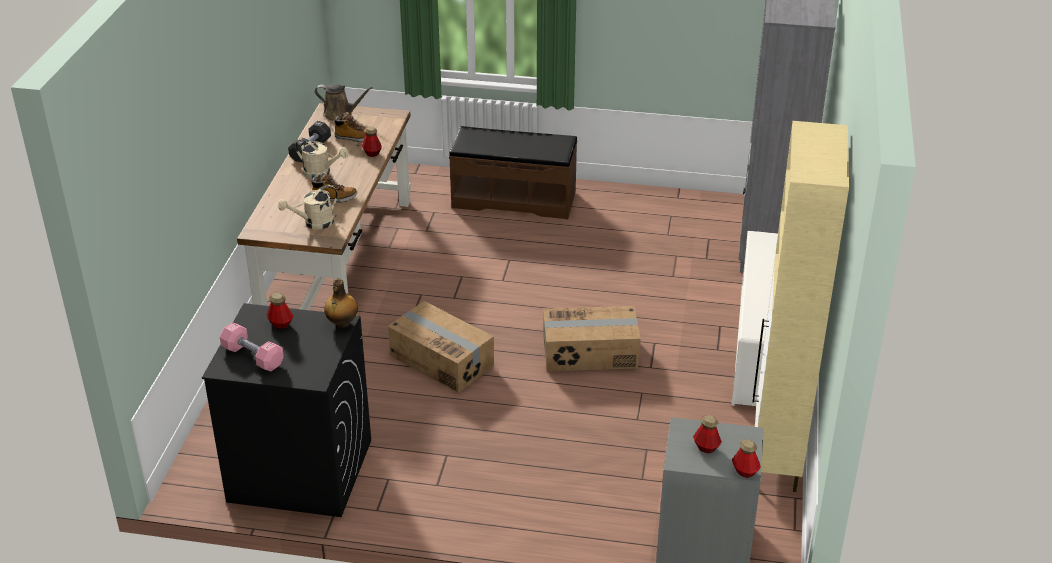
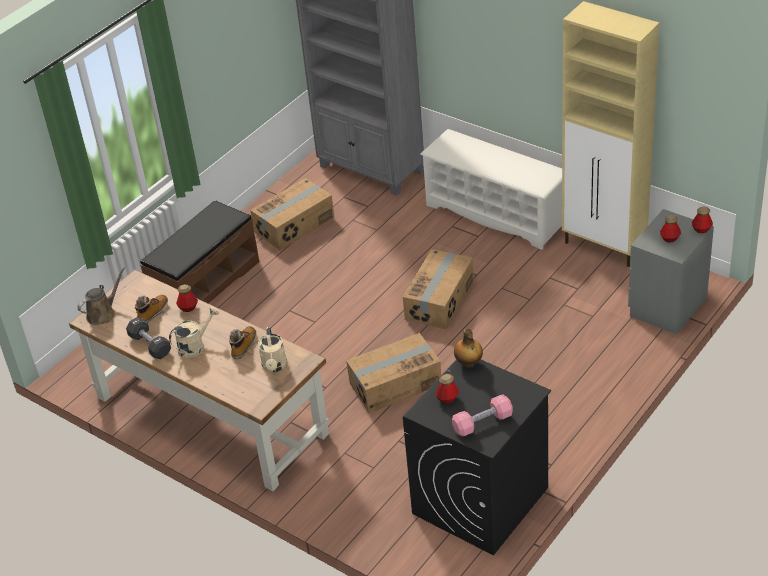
camera: 60 degrees left, 5 degrees up
(639, 222) = (295, 225): none -> cardboard box

